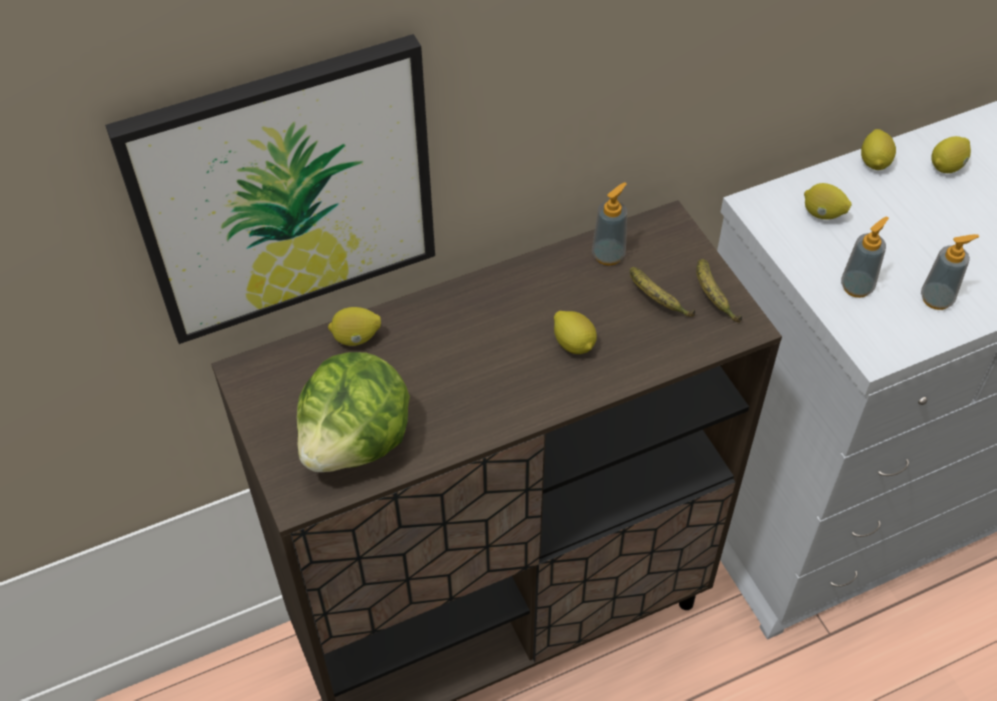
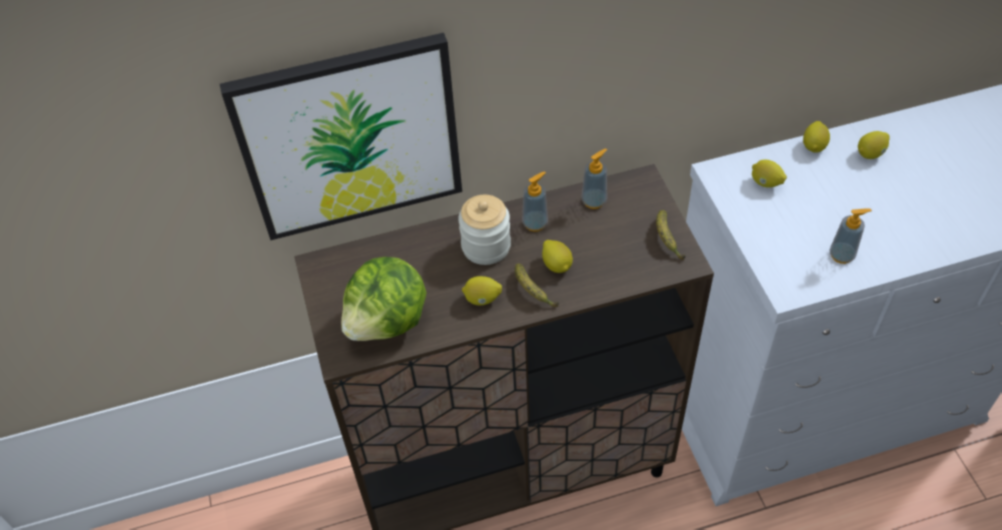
camera: 10 degrees right, 0 degrees up
(356, 338) = (399, 247): lemon -> lemon (482, 299)
(474, 327) = (486, 246): none -> jar
(656, 300) = (624, 238): banana -> banana (532, 291)
(856, 287) = (781, 240): soap dispenser -> soap dispenser (535, 223)

